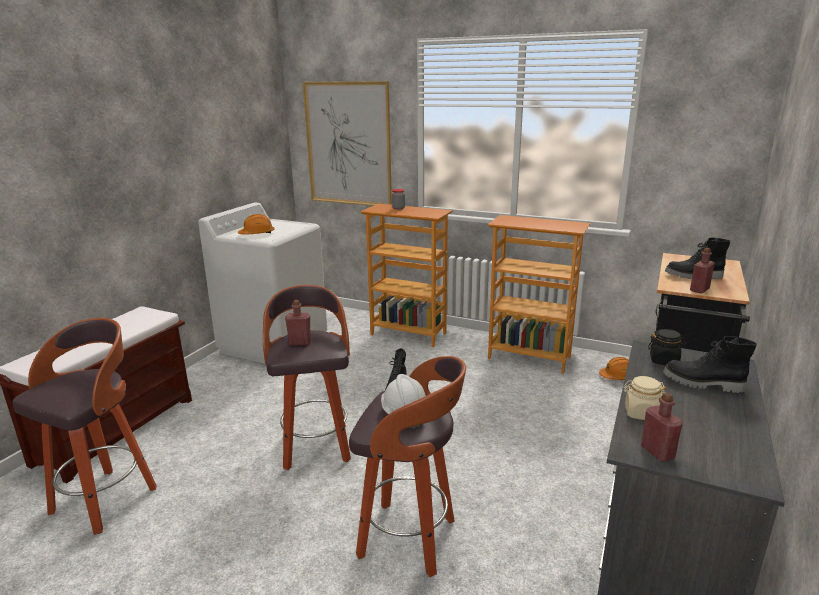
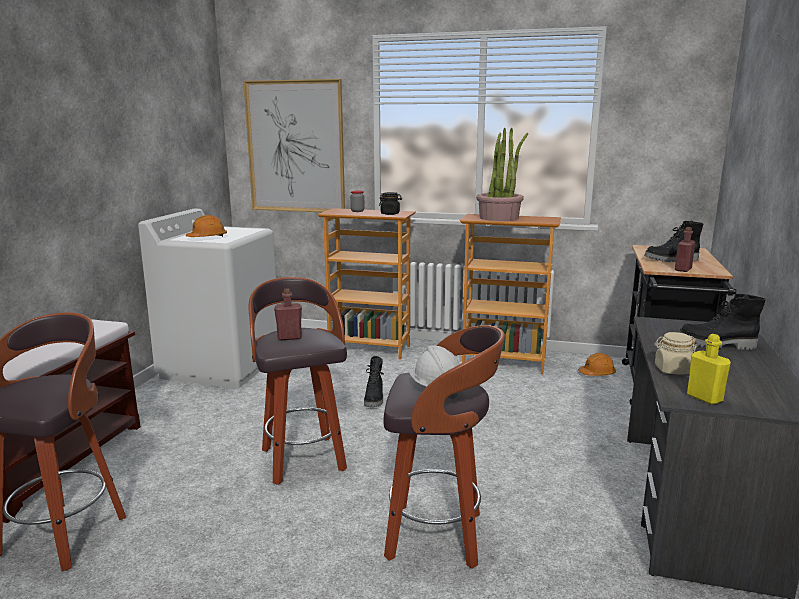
camera: 10 degrees left, 5 degrees down
(528, 222) = (499, 217): none -> potted plant
(657, 452) = (704, 398): red bottle -> yellow bottle
(664, 361) = (671, 330): black jar -> black jar (390, 213)

